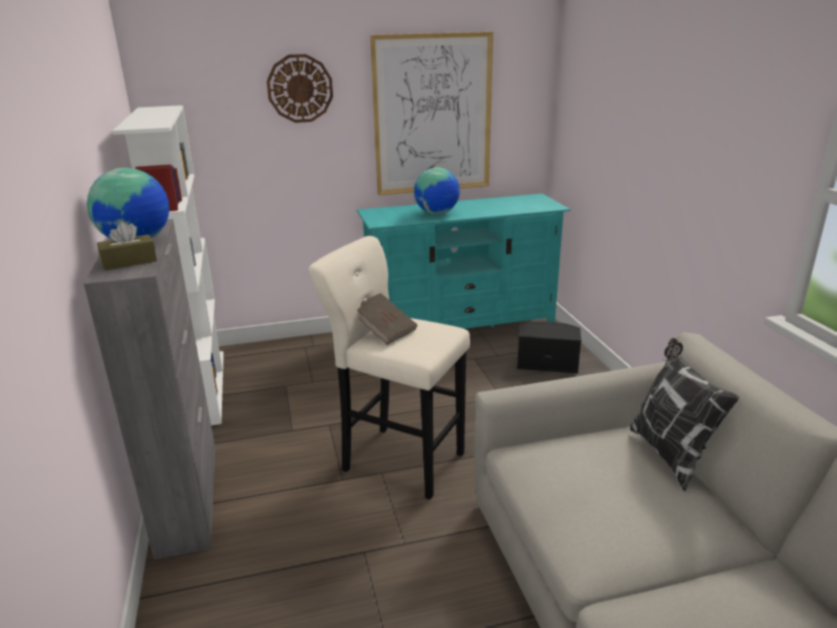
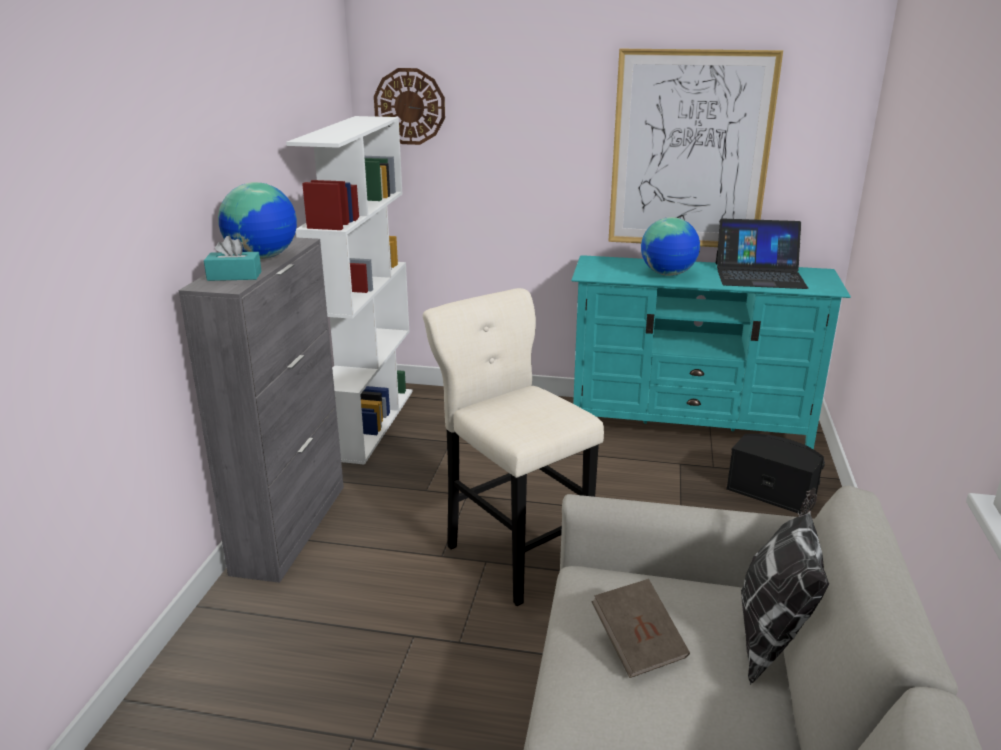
camera: 25 degrees right, 0 degrees up
(129, 262) = (234, 276): brown tissue box -> turquoise tissue box
(300, 88) = (530, 107): wall clock -> wall clock (409, 106)
(384, 331) = (506, 400): brown book -> brown book (638, 644)
(500, 204) = (759, 275): none -> laptop

